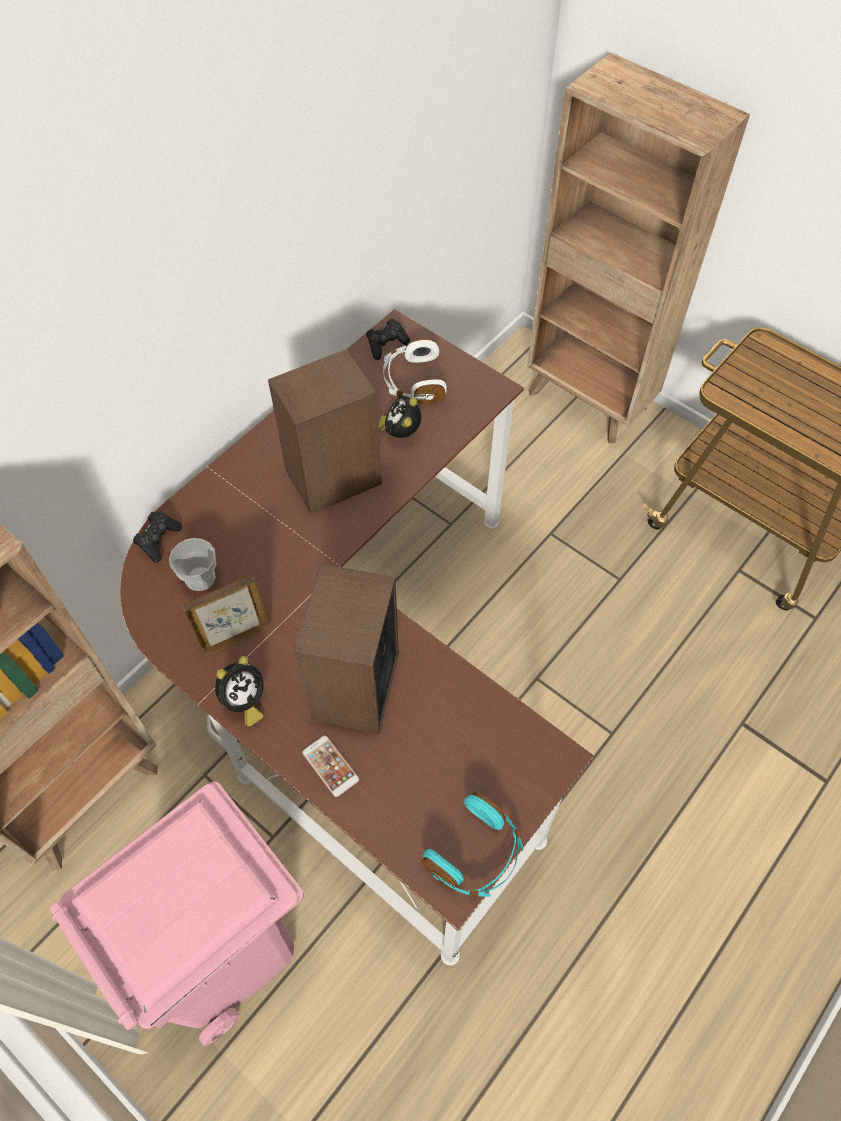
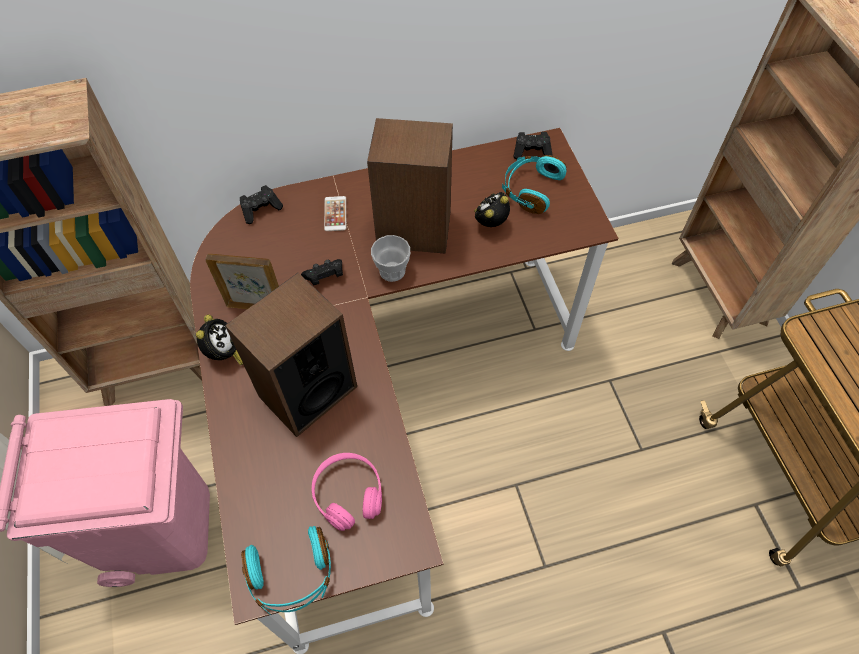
camera: 35 degrees right, 0 degrees up
(200, 578) = (266, 250): cup -> cup (392, 271)
(244, 701) = (225, 354): alarm clock -> alarm clock turned 75 degrees counterclockwise
(283, 570) = (325, 277): none -> black game controller
(330, 766) = (245, 438): phone -> phone (335, 214)
(413, 382) = (530, 189): white headphones -> turquoise headphones
(468, 752) = (348, 494): none -> pink headphones

